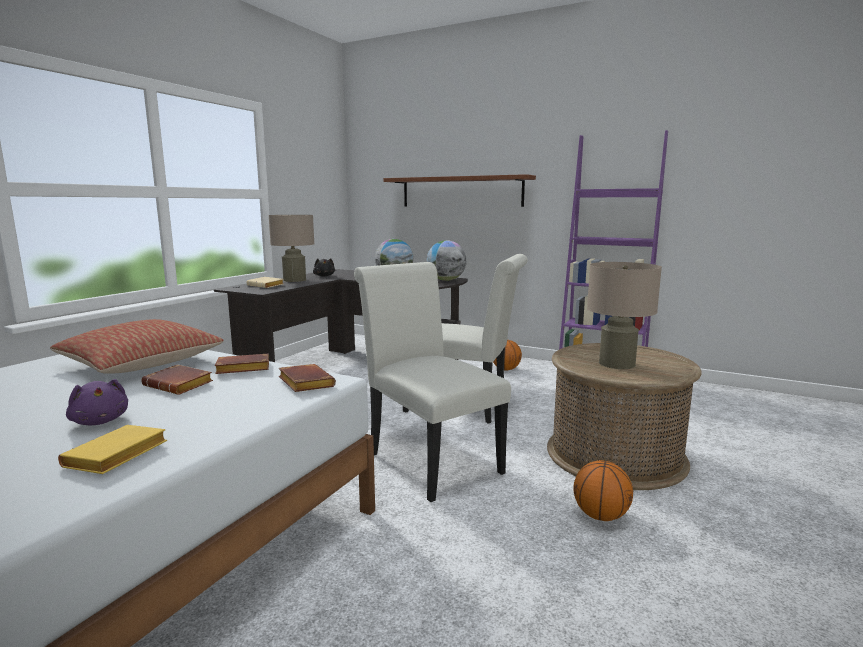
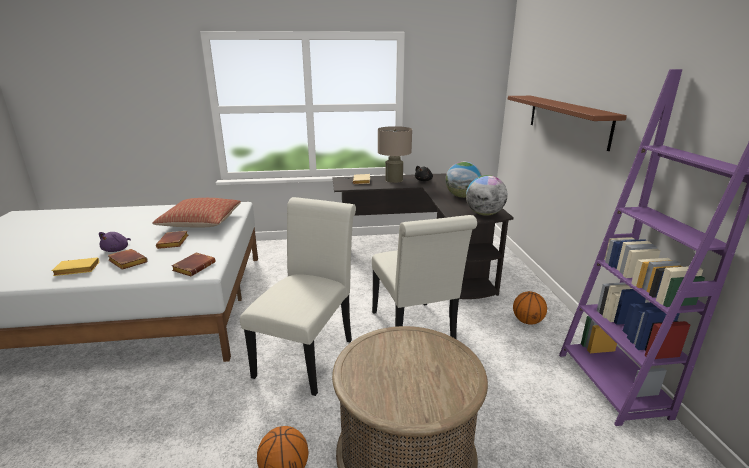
camera: 55 degrees right, 10 degrees up
(241, 369) = (208, 244): brown book -> brown book (126, 262)
(617, 363) = (393, 368): beige table lamp -> none

